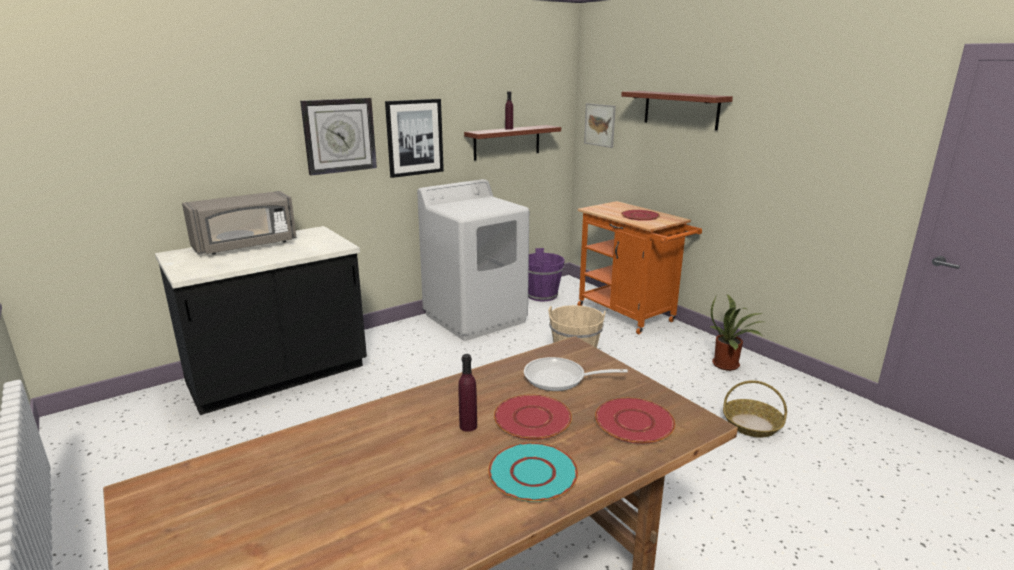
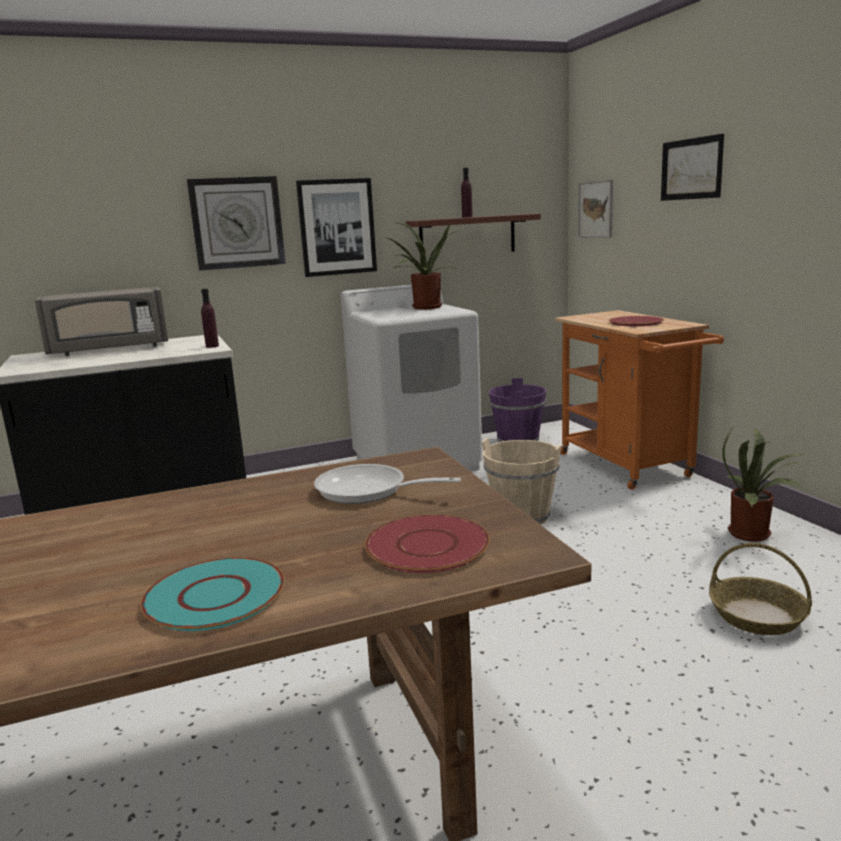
camera: 15 degrees right, 5 degrees down
(468, 426) = (188, 535): purple bottle -> purple bottle (212, 346)
(485, 202) = (425, 308): none -> potted plant
(532, 418) = (282, 532): red plate -> none
(681, 109) = (691, 169): shelf -> picture

